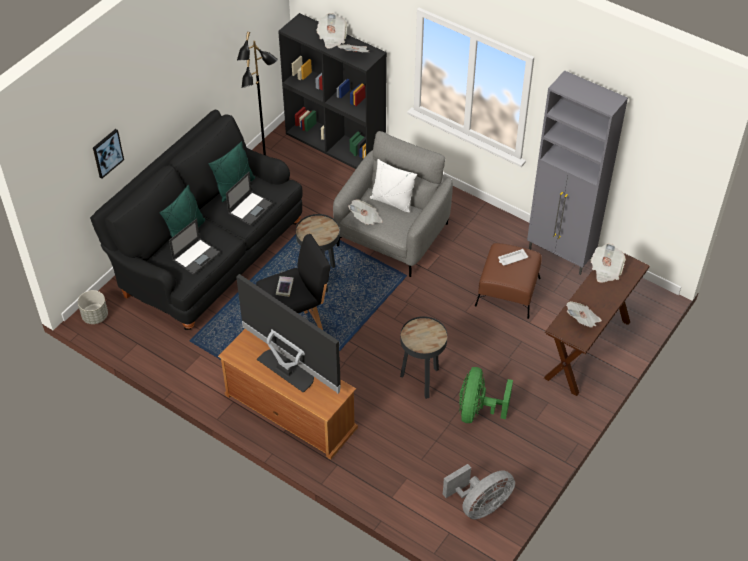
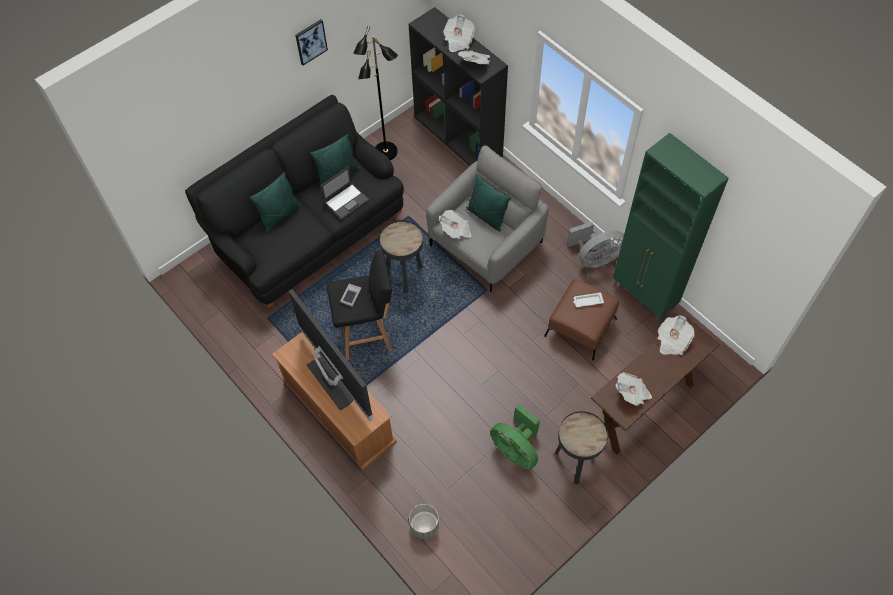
camera: 15 degrees right, 10 degrees up
(95, 316) = (190, 275): grey planter -> grey planter (424, 526)
(107, 153) = (205, 132): picture -> picture (310, 41)
(196, 256) = (282, 242): laptop -> none
(392, 202) = (486, 216): white pillow -> green pillow
(421, 380) = (471, 405): black side table -> black side table (575, 462)
(477, 411) = (515, 449): green fan -> green fan turned 75 degrees counterclockwise
(480, 505) = (490, 552): grey fan -> grey fan (595, 258)
(561, 255) = (644, 297): grey cabinet -> green cabinet

